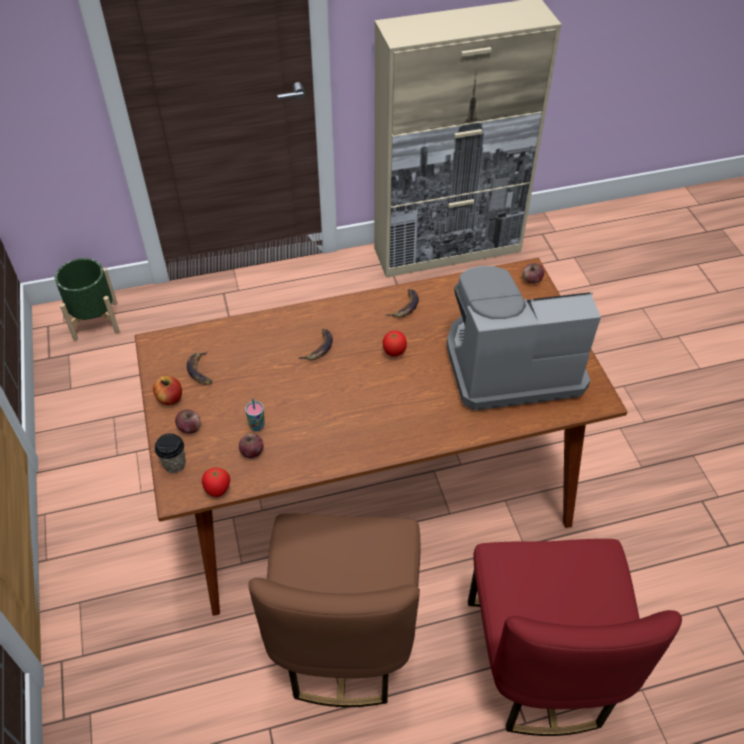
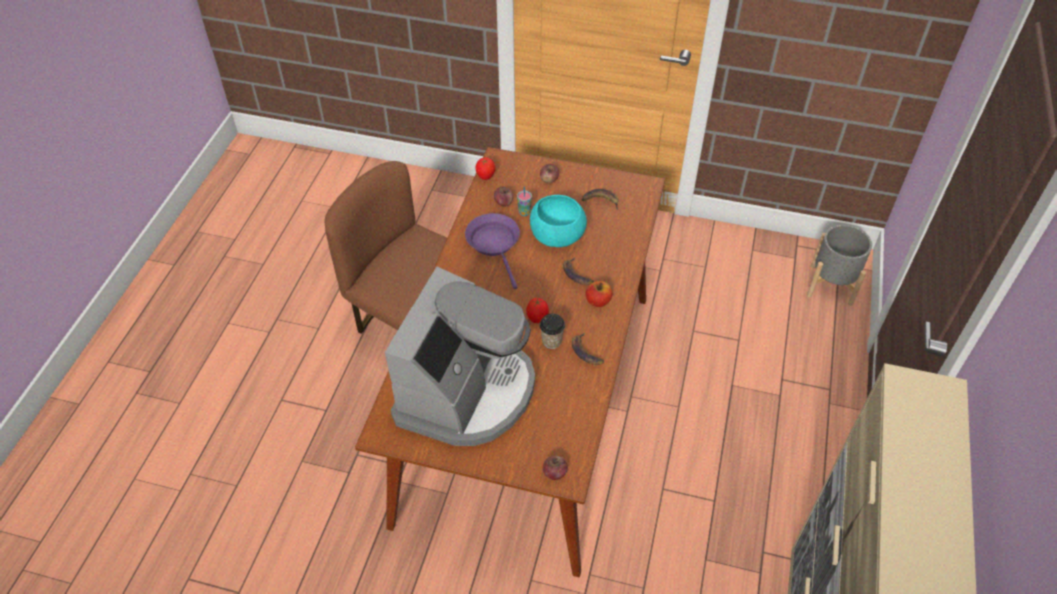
camera: 120 degrees right, 0 degrees up
(95, 321) = (831, 284): green planter -> grey planter
(170, 398) = (584, 178): apple -> apple (598, 301)
(174, 464) = (523, 164): cup -> cup (551, 341)
(275, 384) = (556, 235): none -> turquoise bowl
(322, 428) = (495, 244): none -> purple frying pan
(541, 662) = (307, 434): red chair -> none

